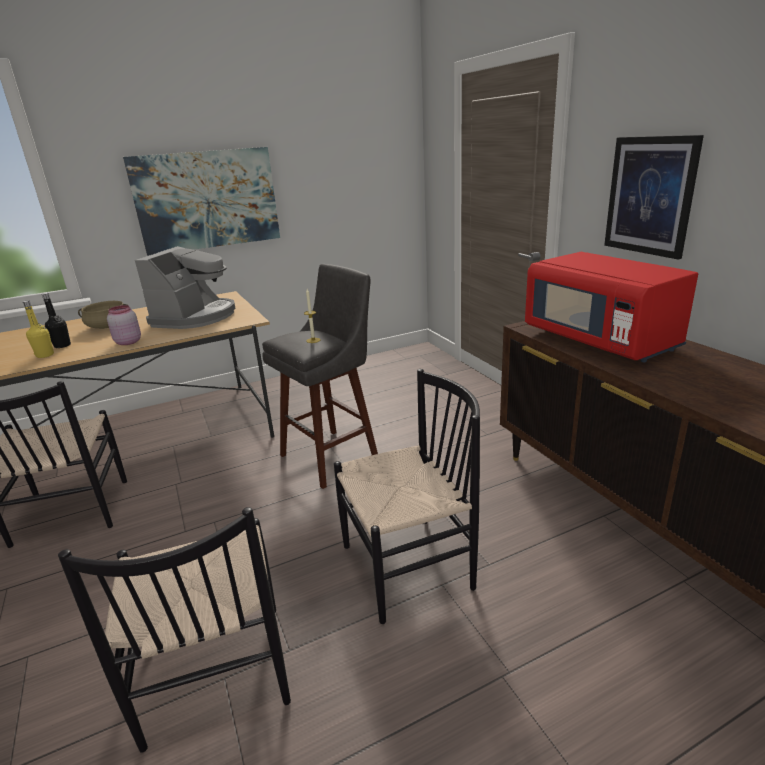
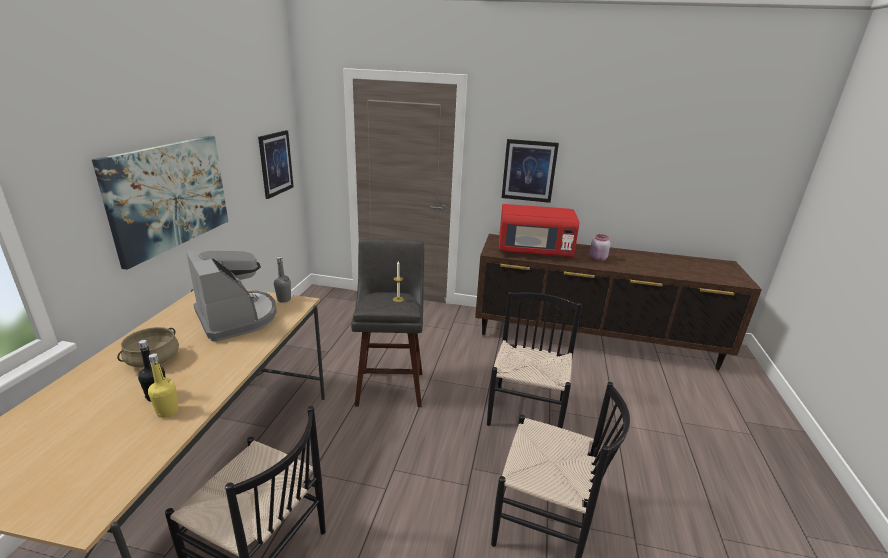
camera: 55 degrees left, 0 degrees up
(127, 342) = (233, 361): pink jar -> pink jar (597, 259)
(246, 315) = (284, 299): none -> grey bottle
(372, 187) = (275, 163): none -> picture

